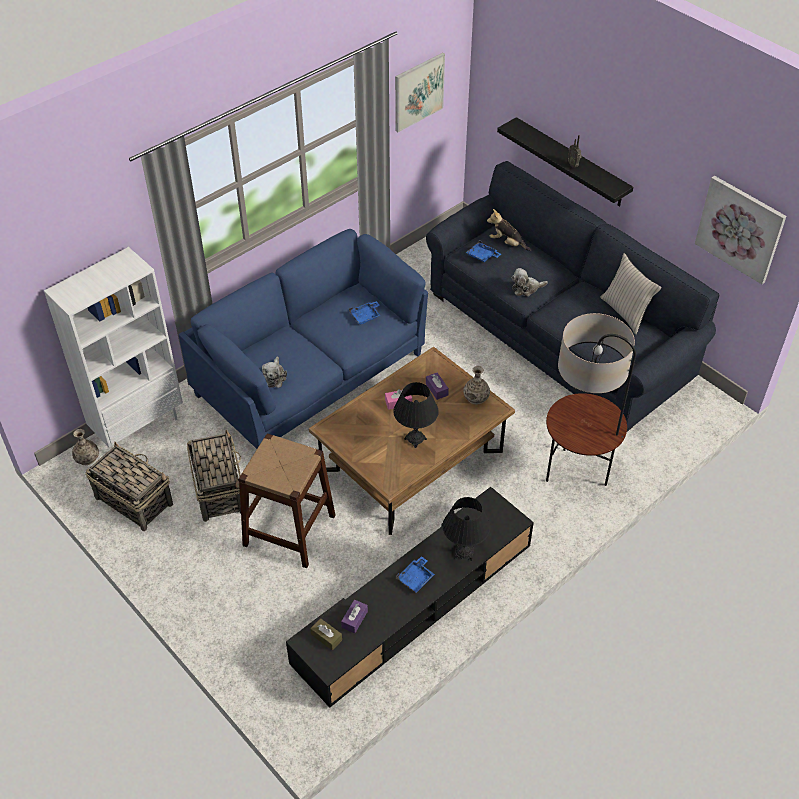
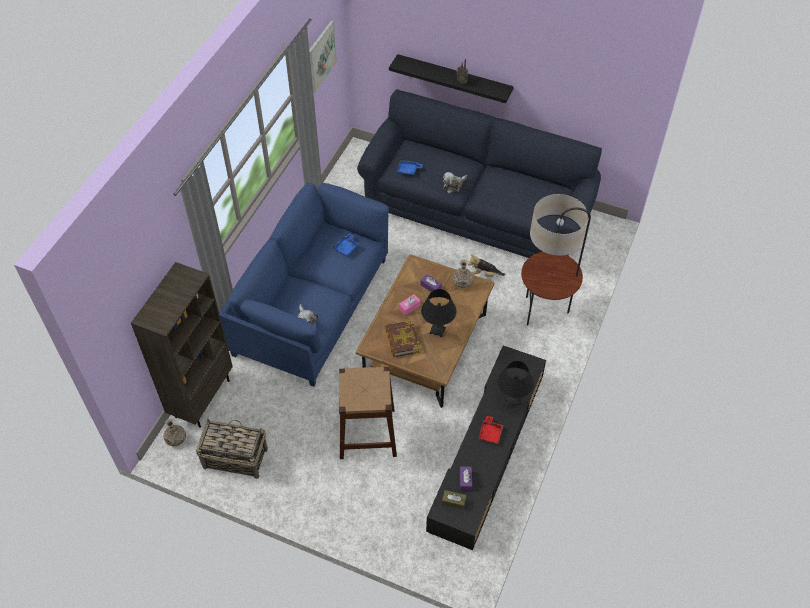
camera: 25 degrees left, 5 degrees up
(138, 426) = (202, 398): white bookcase -> brown bookcase
(219, 489) = (296, 423): basket -> none
(368, 435) = (402, 340): none -> book
(416, 578) = (490, 433): blue tray -> red tray
(507, 243) = (420, 154): plush toy -> plush toy (484, 274)
(625, 312) = (533, 181): beige pillow -> none
(740, 229) = (610, 98): picture -> none

